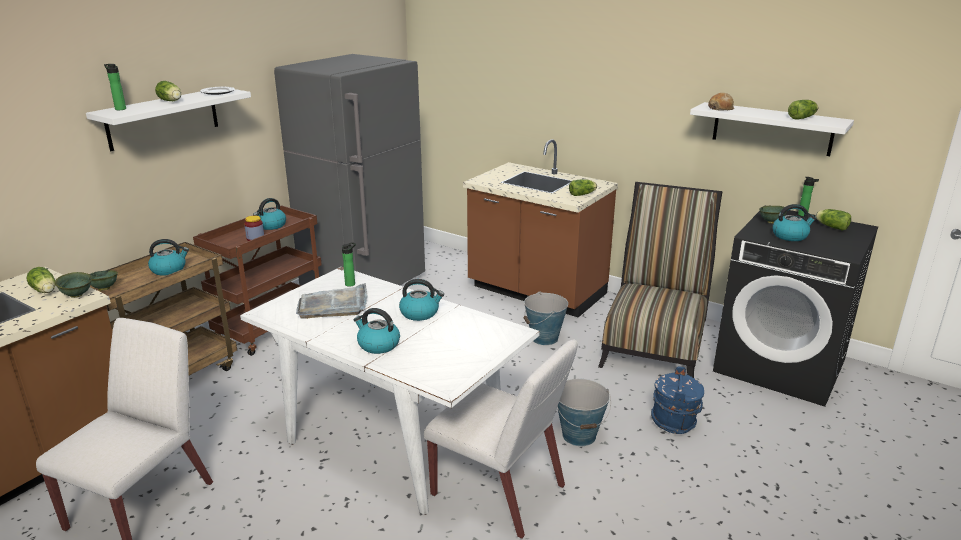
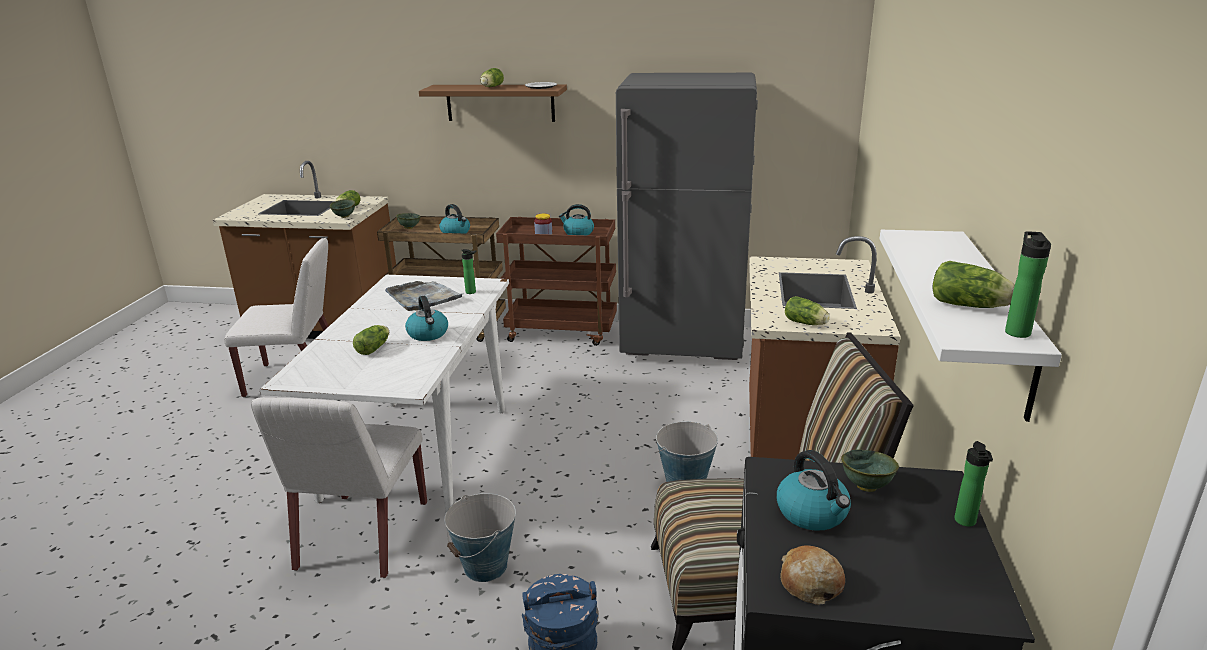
camera: 65 degrees right, 0 degrees up
(119, 109) = (450, 86): bottle -> bottle (1016, 331)
(163, 118) = (500, 103): white shelf -> brown shelf
(378, 345) = (354, 334): kettle -> none
(721, 108) = (927, 244): bread -> bread (810, 583)
(830, 226) = (934, 562): lettuce -> lettuce (374, 348)

